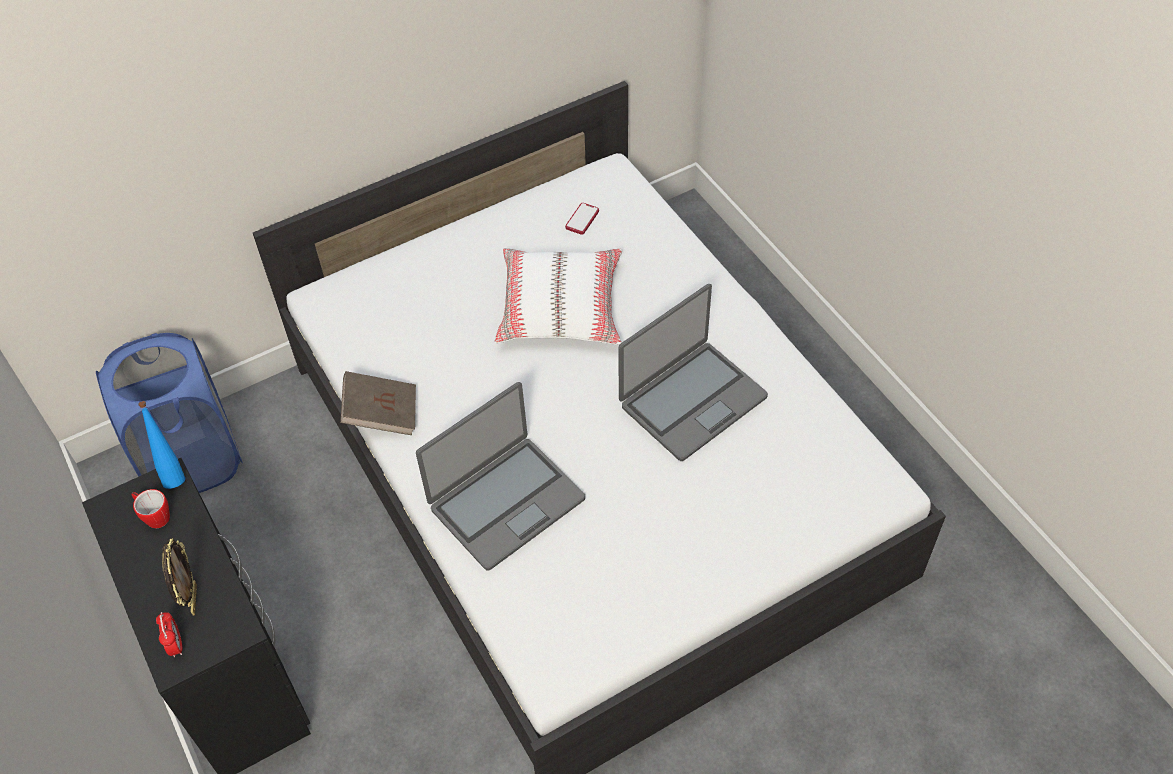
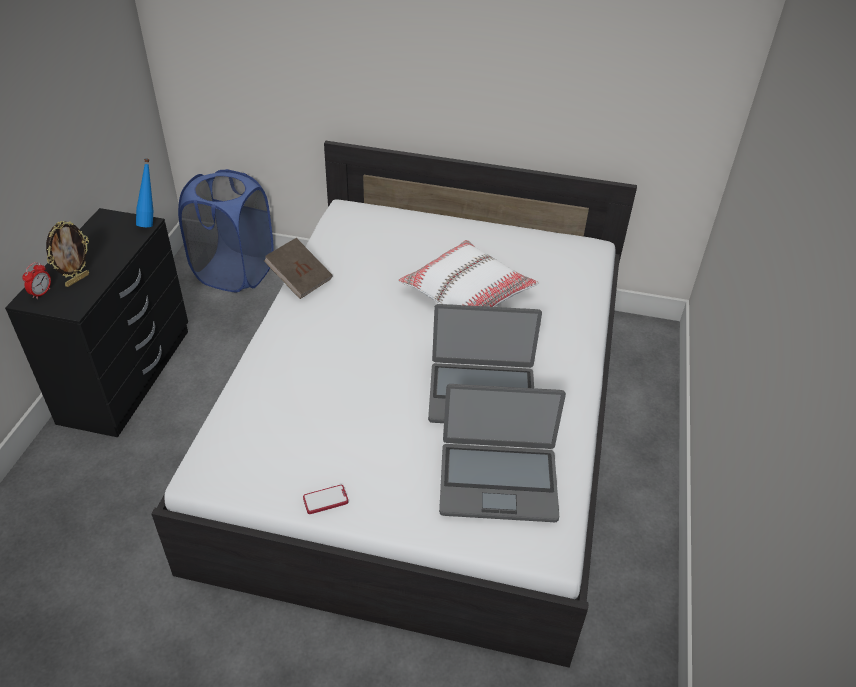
camera: 40 degrees right, 10 degrees down
(154, 516) = (116, 234): mug -> none
(506, 502) = (301, 366): laptop -> laptop (498, 481)
(582, 219) = (541, 259): phone -> phone (325, 500)

